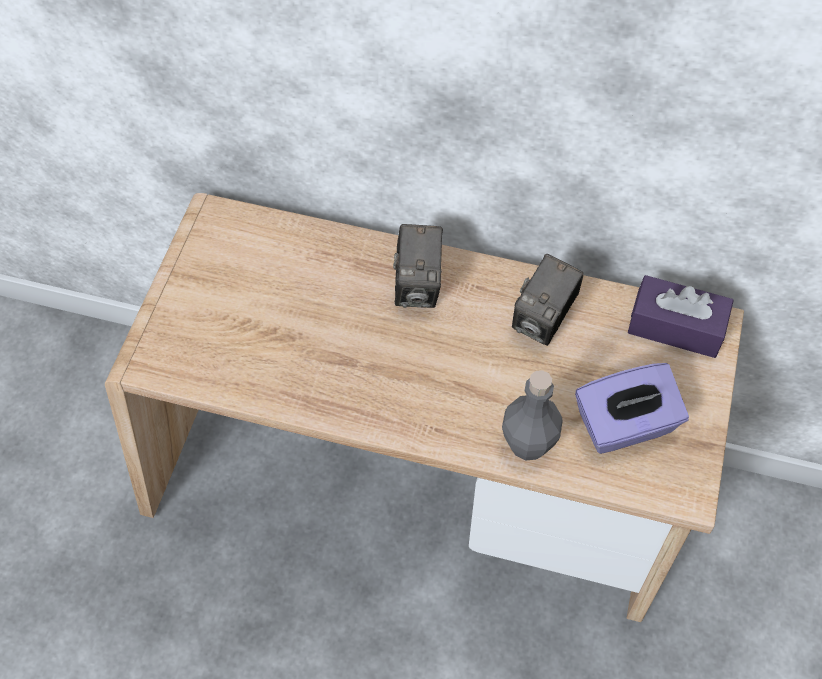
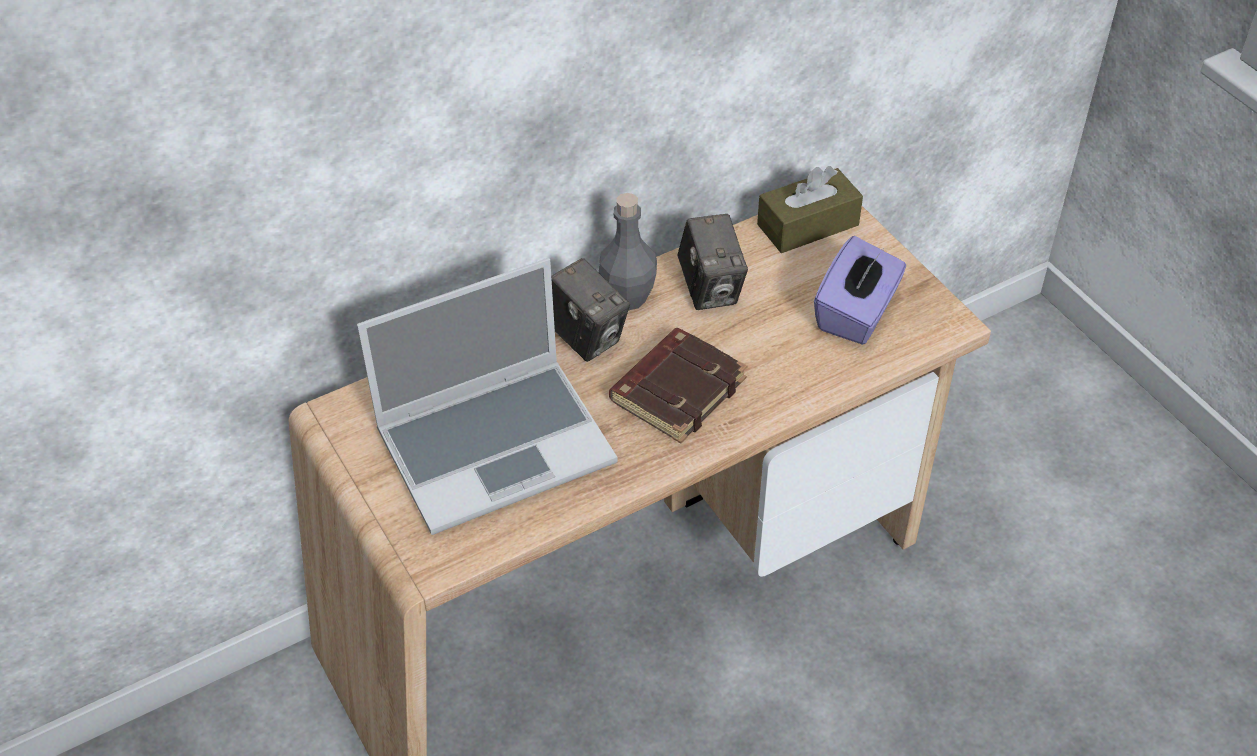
camera: 45 degrees left, 10 degrees down
(276, 316) = (497, 444): none -> laptop
(430, 375) = (677, 389): none -> brown book
(528, 444) = (808, 378): grey bottle -> grey bottle (628, 297)
(676, 327) = (808, 225): purple tissue box -> brown tissue box

